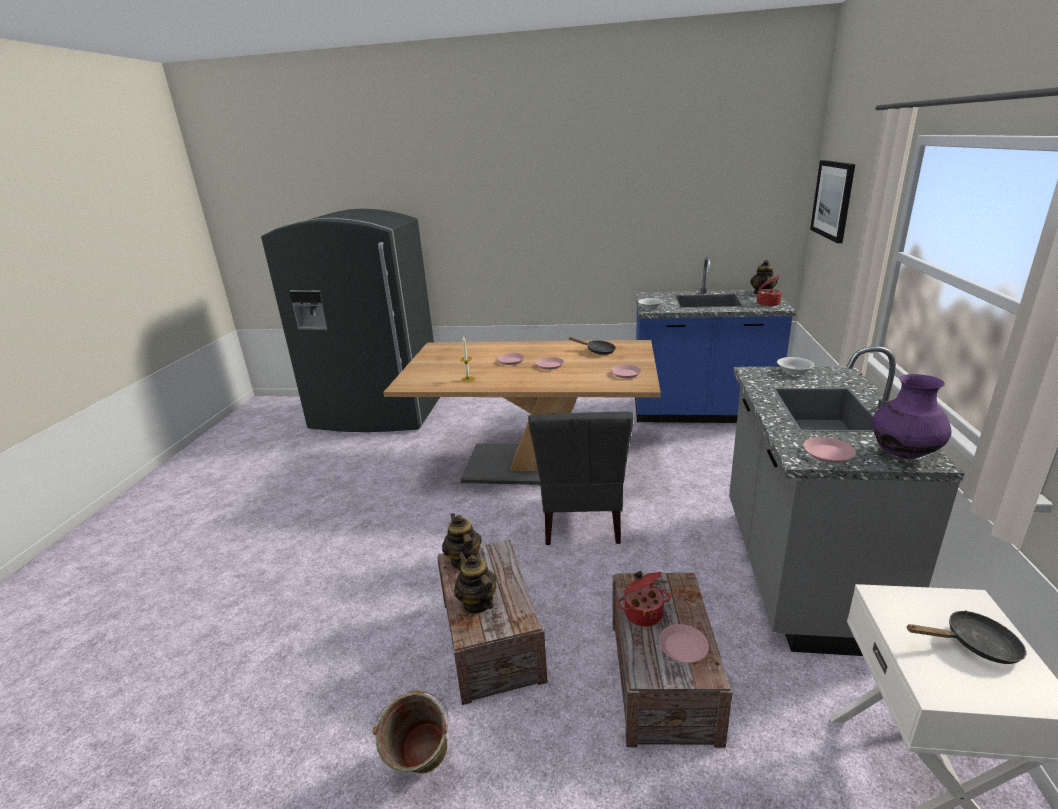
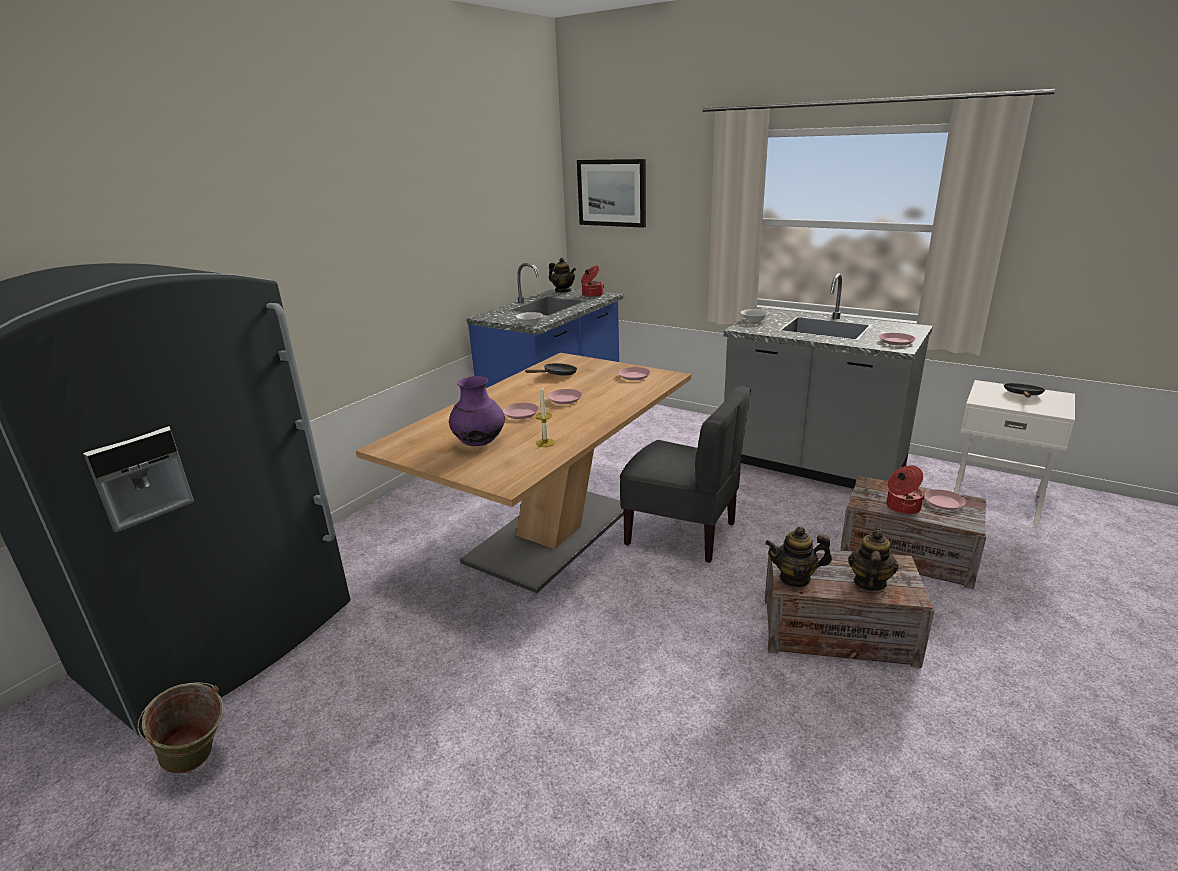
camera: 65 degrees left, 0 degrees up
(421, 770) = (998, 710): green bucket -> green bucket (198, 764)
(477, 603) = (869, 582): teapot -> teapot turned 120 degrees clockwise
(903, 454) = (904, 329): purple vase -> purple vase (479, 443)

